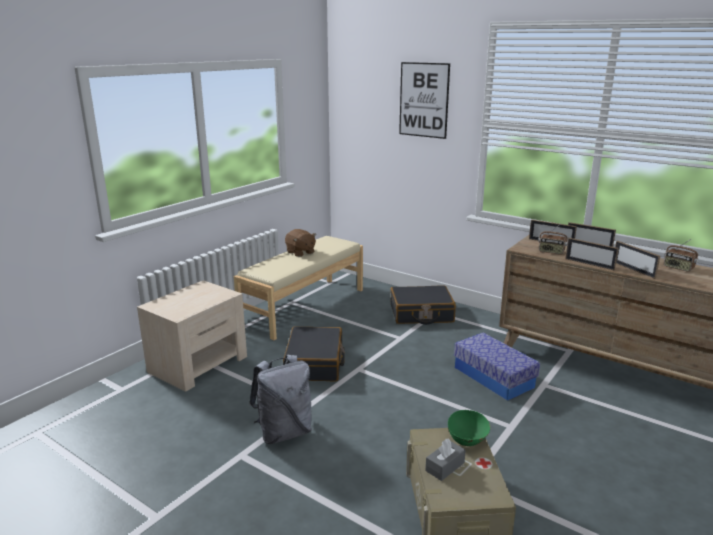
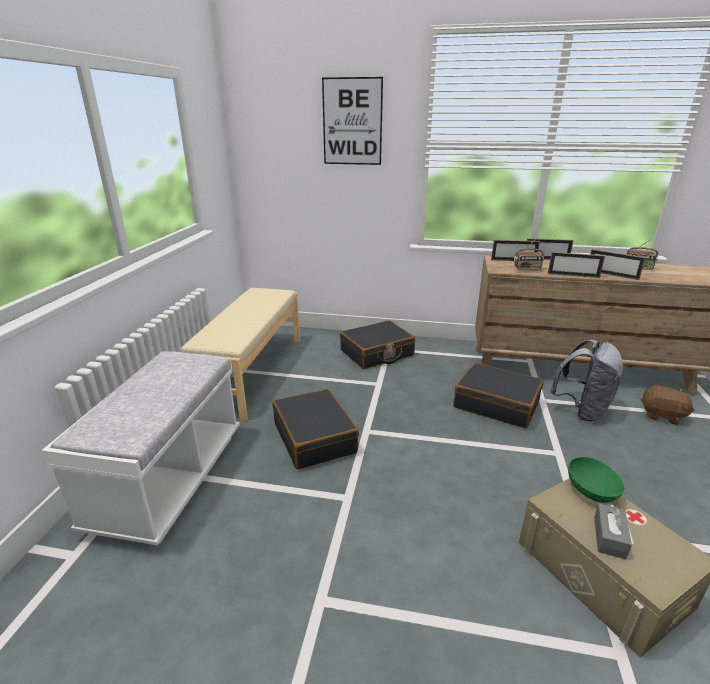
camera: 25 degrees left, 5 degrees up
(198, 364) = (169, 479): beige nightstand -> white bench
(284, 432) = (348, 543): grey backpack -> grey backpack (581, 410)
(300, 252) = (239, 311): brown plush toy -> brown plush toy (661, 415)
(493, 377) = (496, 404): storage box -> black suitcase

